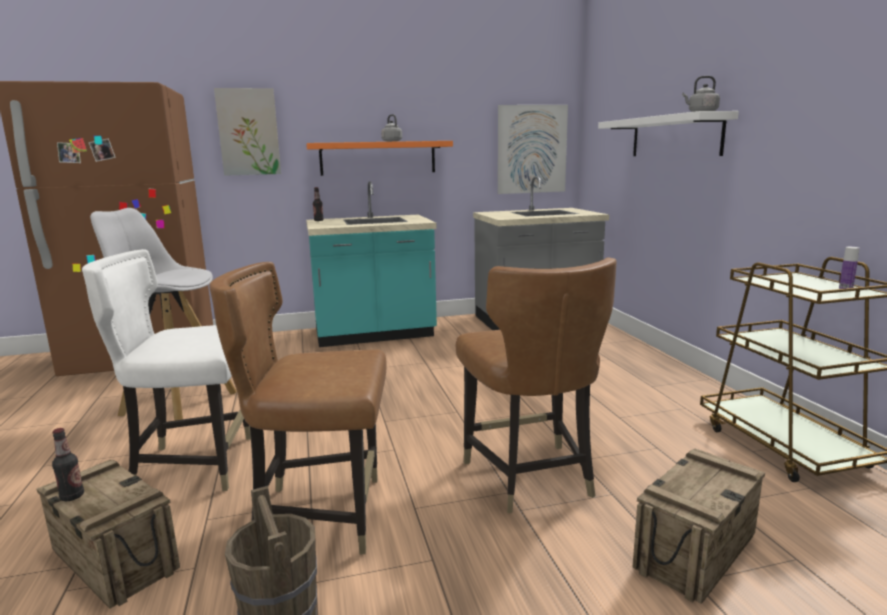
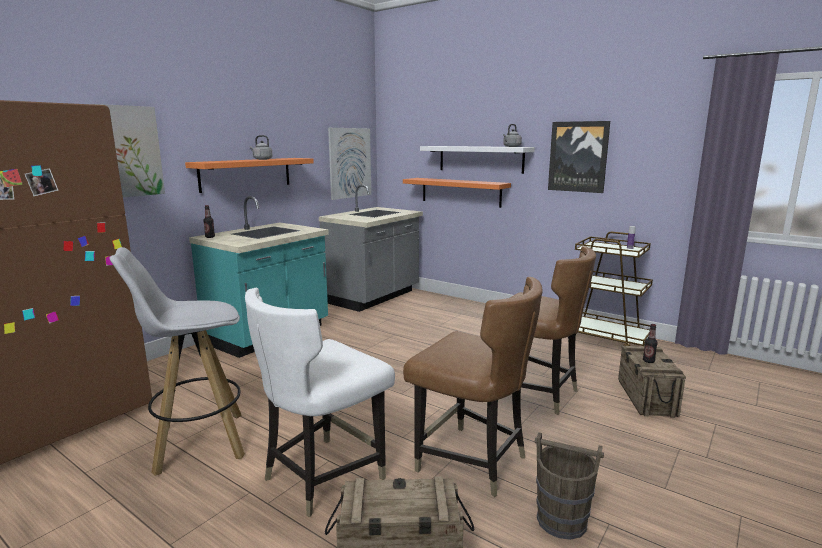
camera: 40 degrees left, 0 degrees up
(72, 496) = (386, 511): bottle -> bottle (648, 361)
(320, 514) = (472, 461): brown chair -> brown chair turned 105 degrees counterclockwise
(651, 187) = (460, 192): none -> orange shelf
(797, 121) = (578, 156): none -> picture

